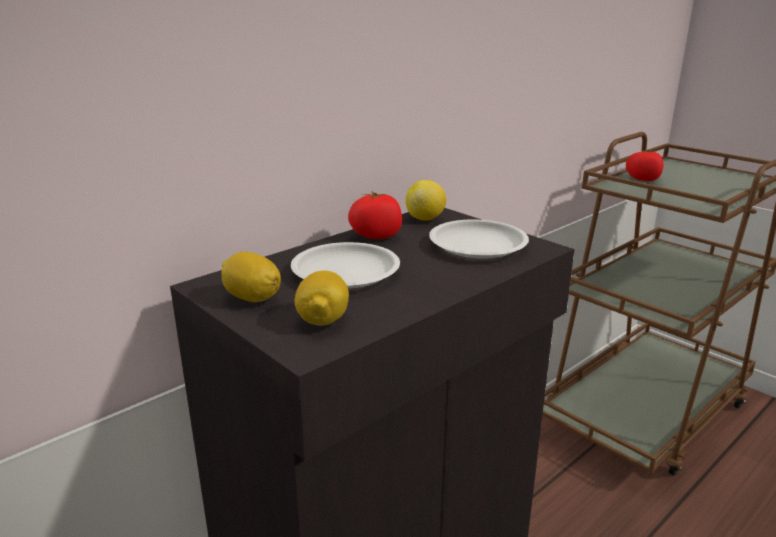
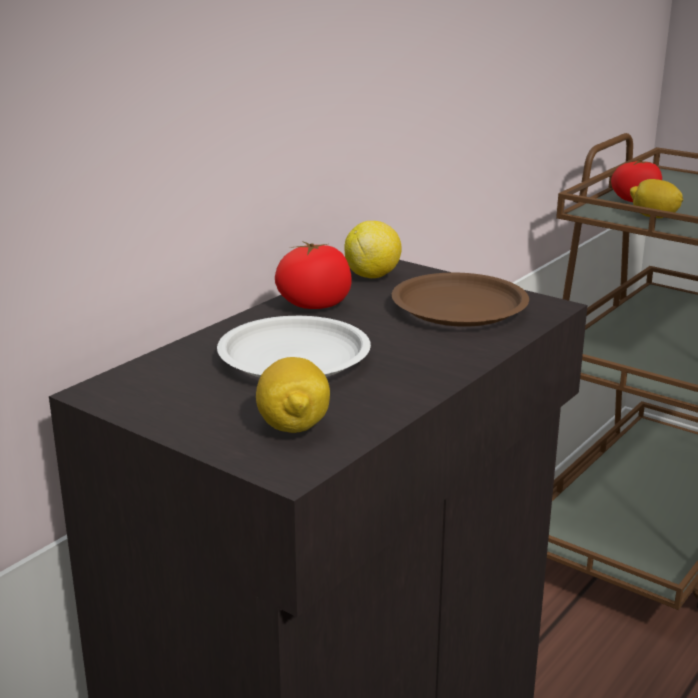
camera: 10 degrees left, 0 degrees up
(252, 298) = (180, 404): lemon -> lemon (653, 217)
(478, 245) = (460, 309): white plate -> brown plate

